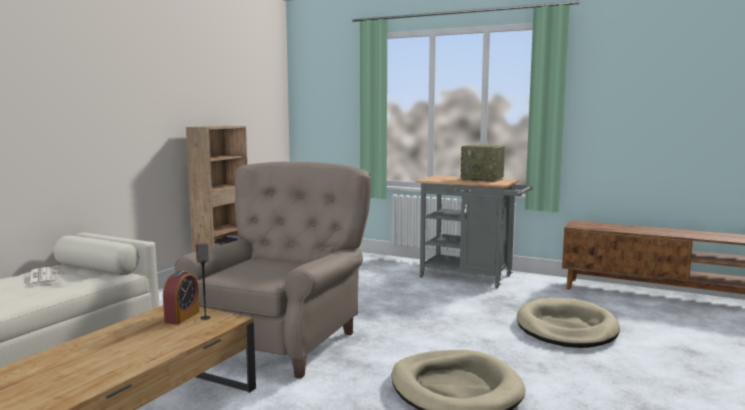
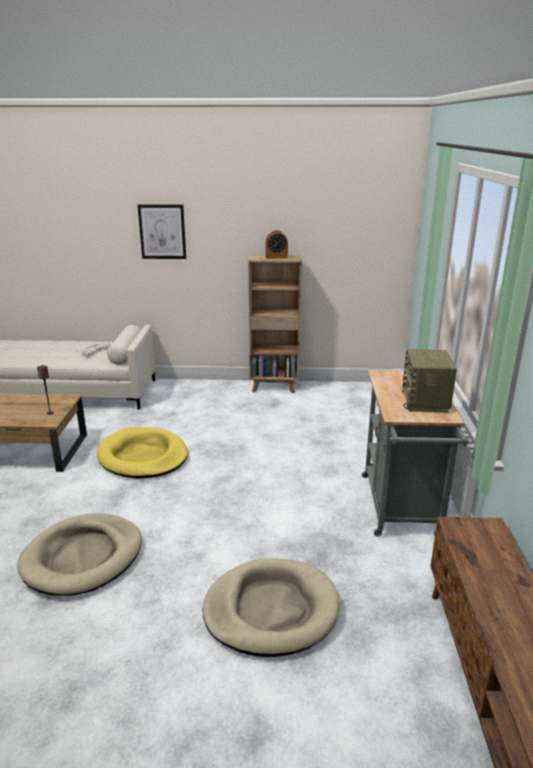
camera: 65 degrees right, 15 degrees up
(91, 101) = (162, 231): none -> picture
(182, 317) = (50, 406): alarm clock -> alarm clock (276, 257)
(282, 342) = (143, 457): beige armchair -> yellow dog bed

